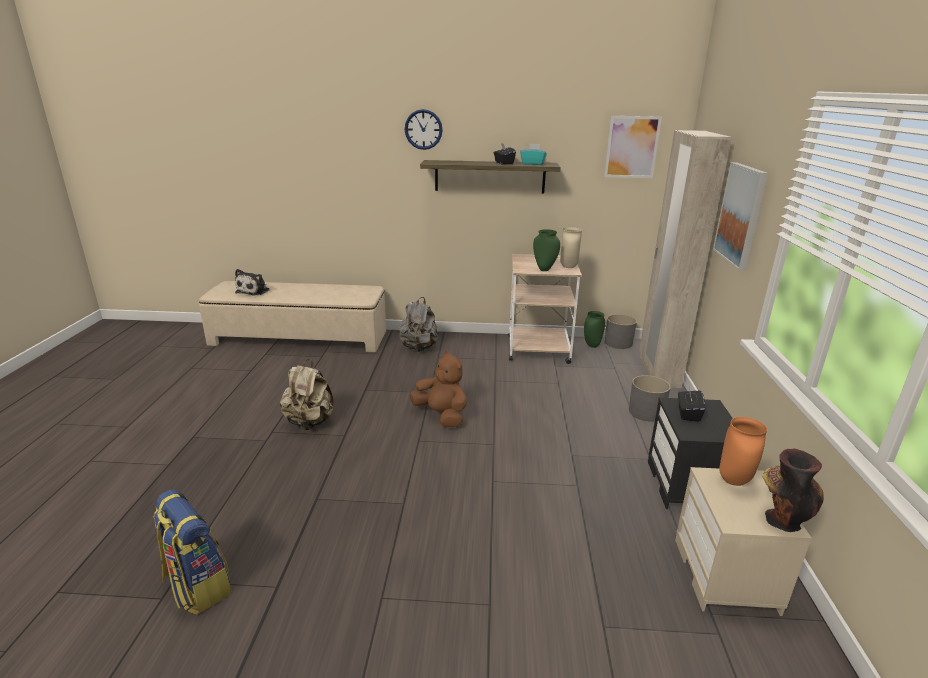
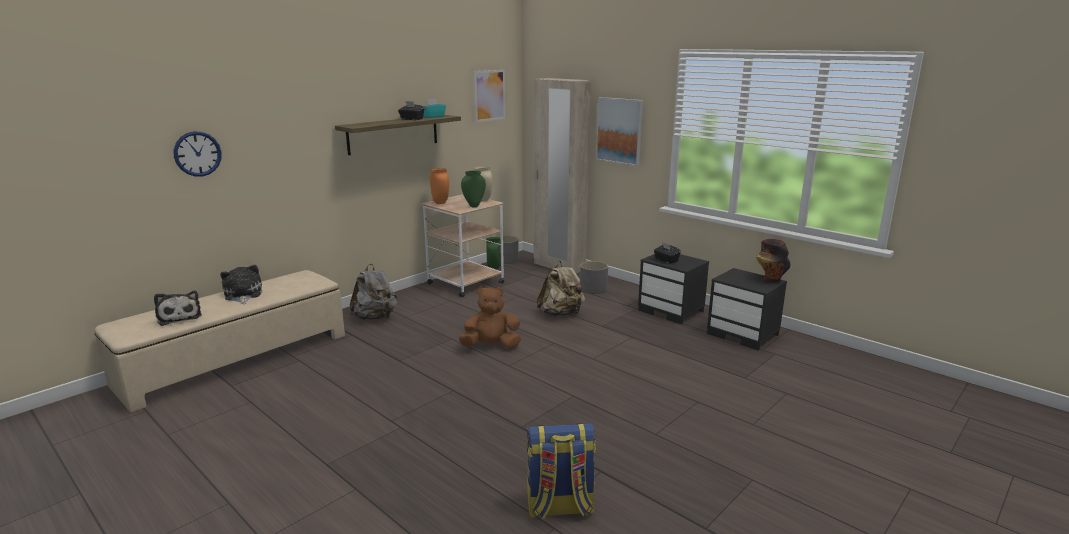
camera: 50 degrees left, 5 degrees down
(308, 290) = (242, 295): none -> plush toy
(310, 422) = (407, 399): beige backpack -> beige backpack (561, 314)
(423, 129) = (331, 94): wall clock -> wall clock (197, 154)
(726, 576) = (743, 334): beige nightstand -> black nightstand
(735, 481) = (734, 276): orange vase -> orange vase (441, 203)

